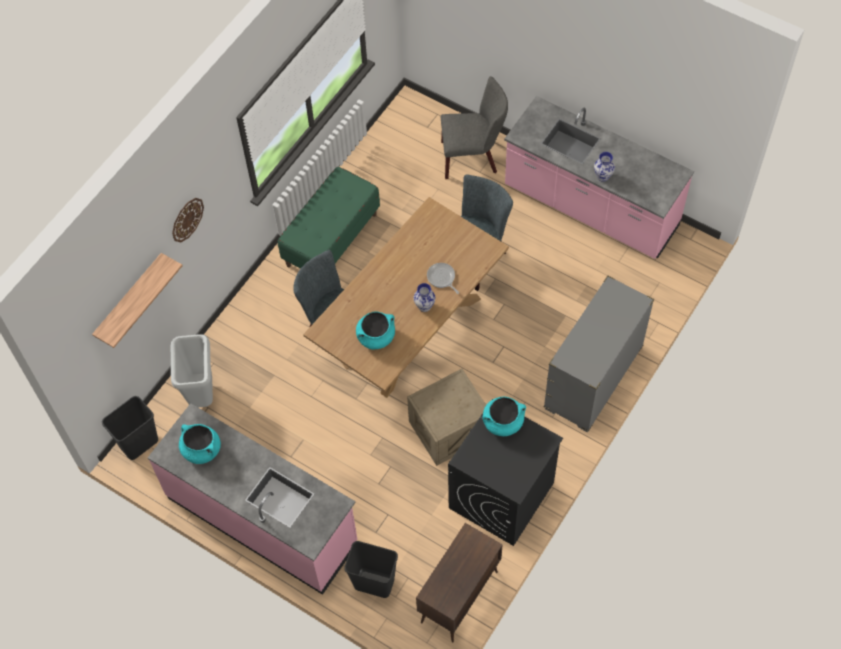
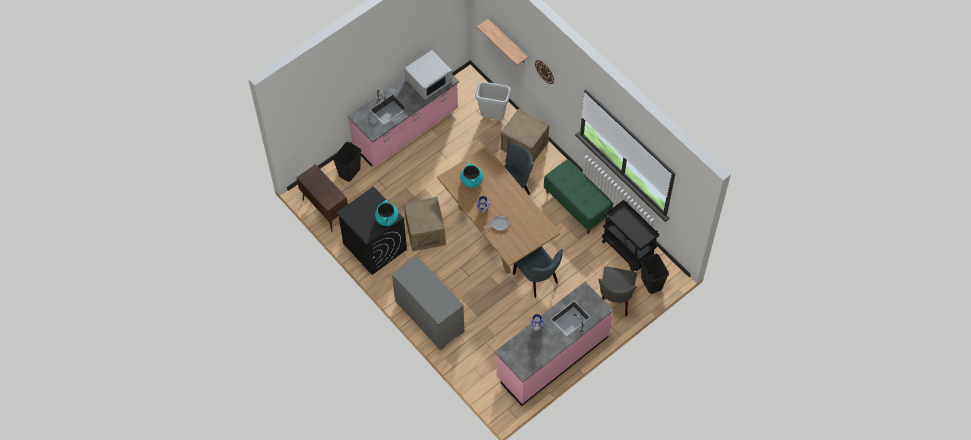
camera: 105 degrees right, 0 degrees up
(139, 444) = (473, 82): black trash can -> black trash can (651, 283)
(201, 450) = (429, 80): turquoise cooking pot -> white microwave
(245, 336) = (524, 145): none -> crate
(387, 161) = (628, 250): none -> black cart

